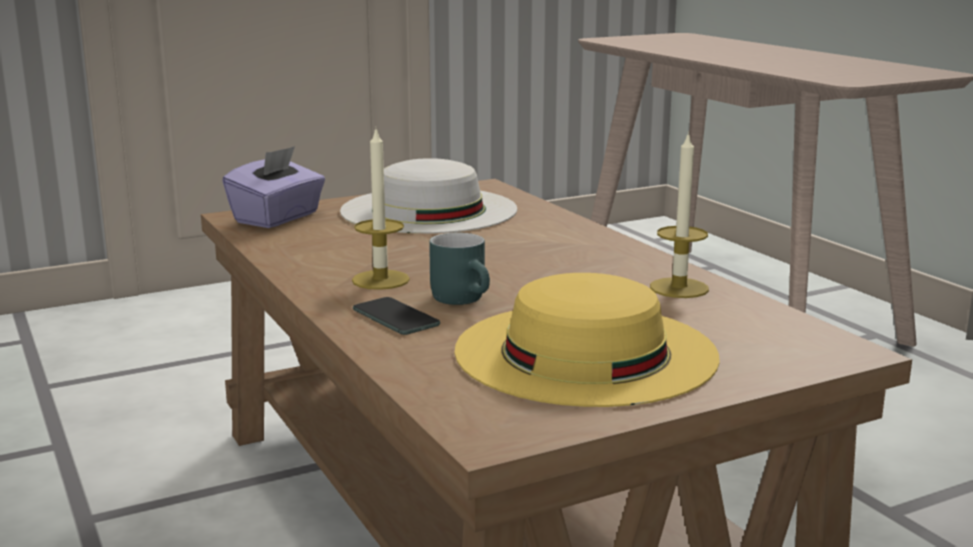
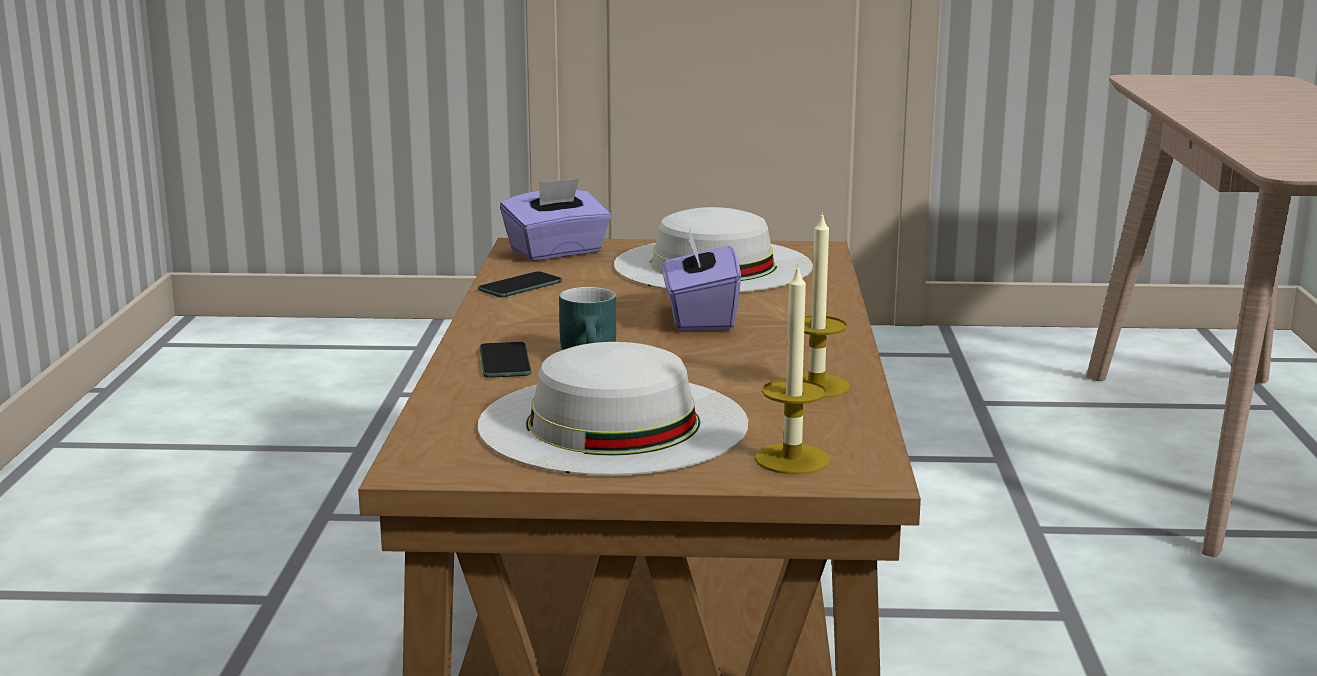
camera: 30 degrees right, 0 degrees up
(294, 250) = (520, 286): none -> phone
(380, 280) = (549, 326): candle -> candle (792, 459)
(494, 252) = (700, 318): none -> purple tissue box
(585, 352) = (613, 423): yellow hat -> white hat

